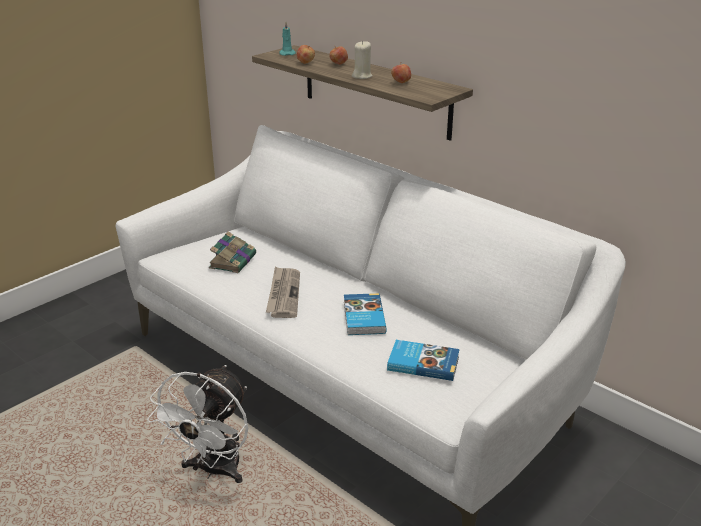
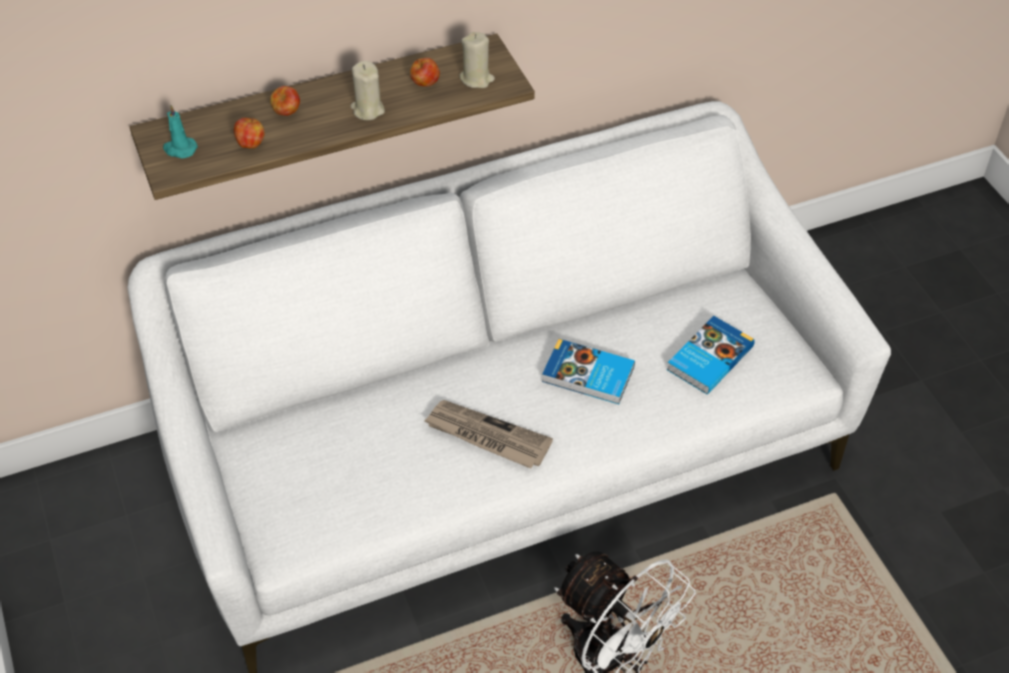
camera: 65 degrees left, 20 degrees up
(233, 261) = (357, 466): book -> none
(422, 91) = (476, 79): none -> beige candle

